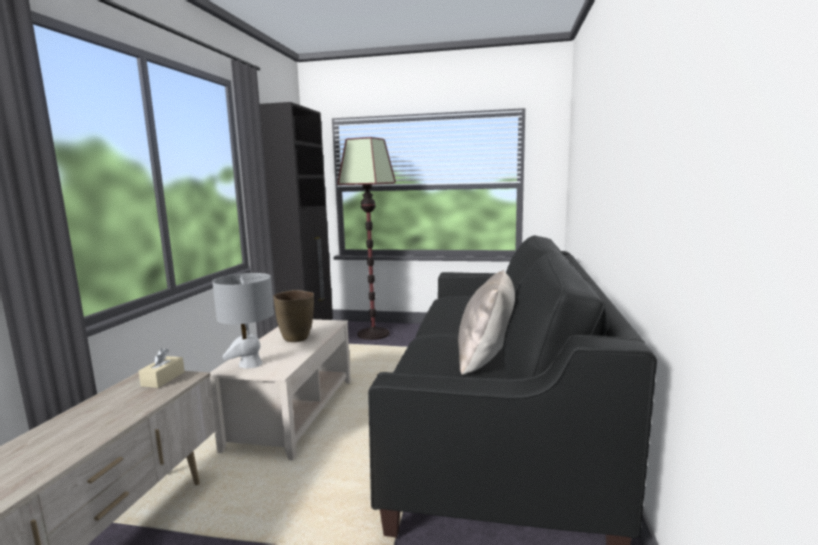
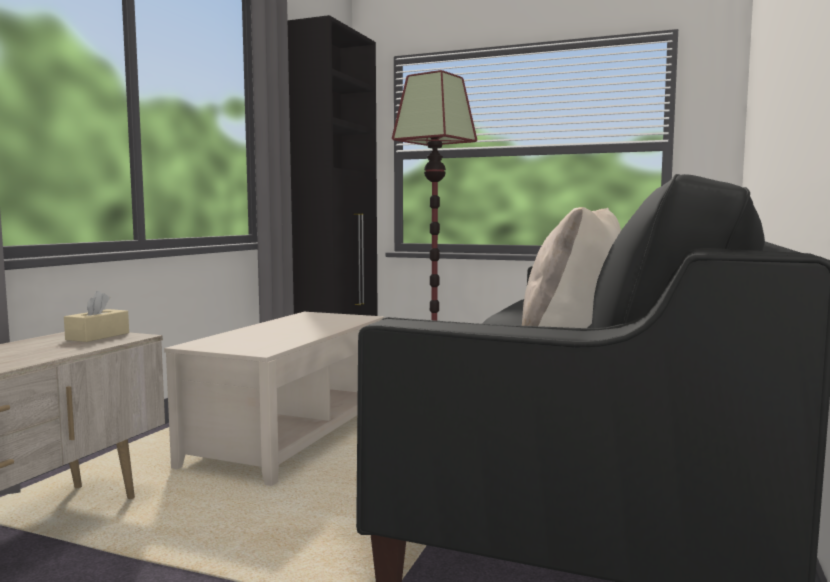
camera: 10 degrees right, 5 degrees down
(250, 364) = (227, 343): grey table lamp -> none
(297, 338) = (304, 326): brown vase -> none

